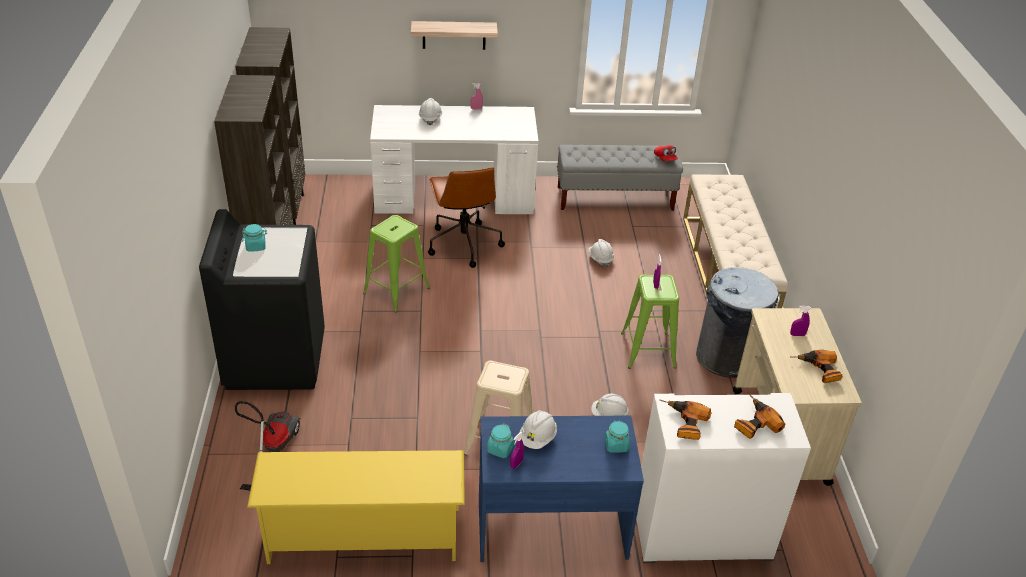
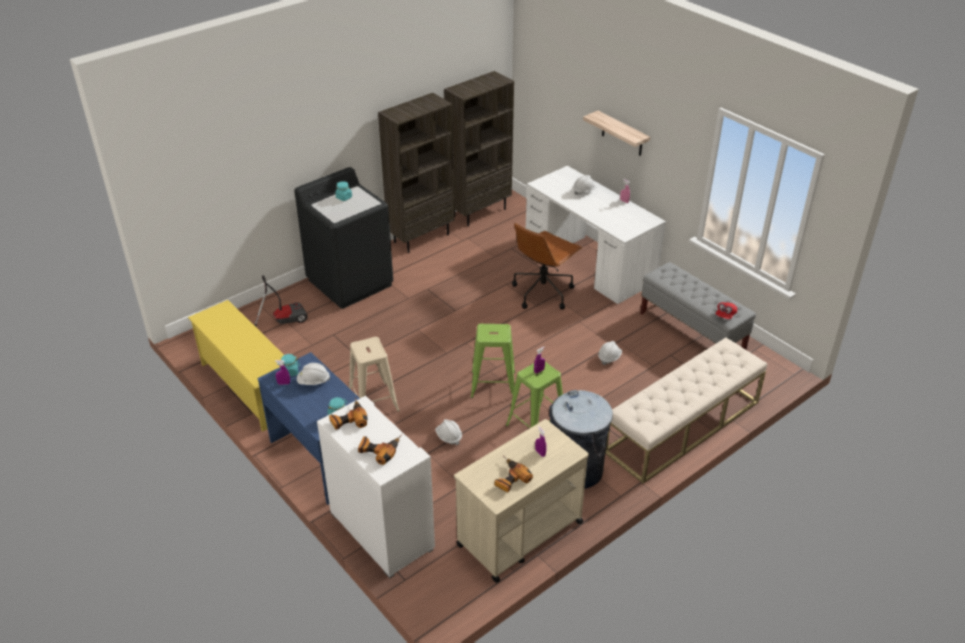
camera: 55 degrees right, 0 degrees up
(397, 290) = (462, 291): green stool -> green stool (493, 385)

